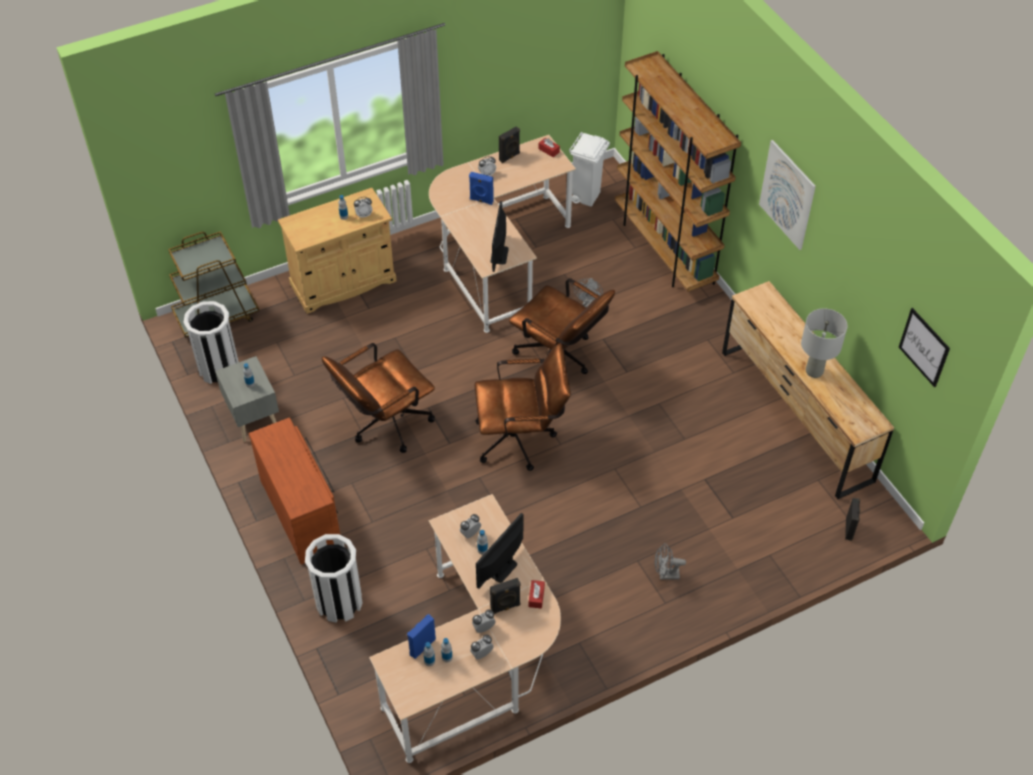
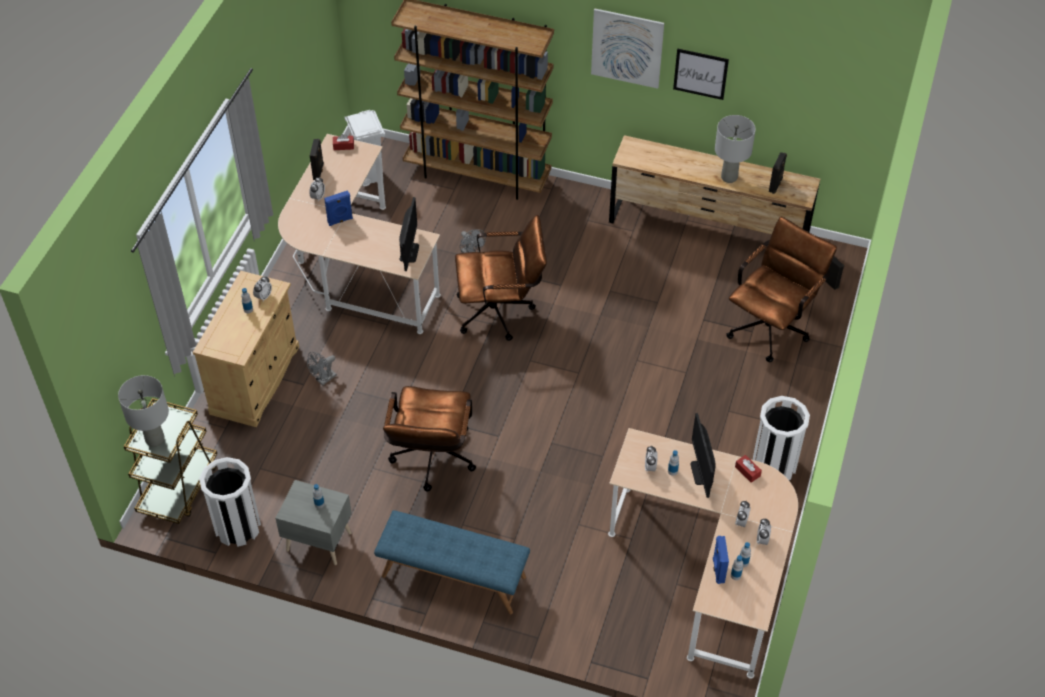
camera: 45 degrees left, 0 degrees up
(192, 259) = (155, 440): none -> grey table lamp
(302, 512) = (453, 577): brown dresser -> blue bench
(339, 602) = (565, 616): white trash can -> white trash can (773, 465)
(499, 255) = (409, 252): monitor -> monitor turned 135 degrees counterclockwise
(505, 607) = (737, 496): black speaker -> black speaker (776, 185)
(521, 439) = (547, 391): brown office chair -> brown office chair (772, 325)
(665, 575) = (757, 405): grey fan -> grey fan (324, 379)
(924, 347) = (837, 94): picture -> picture (700, 73)

